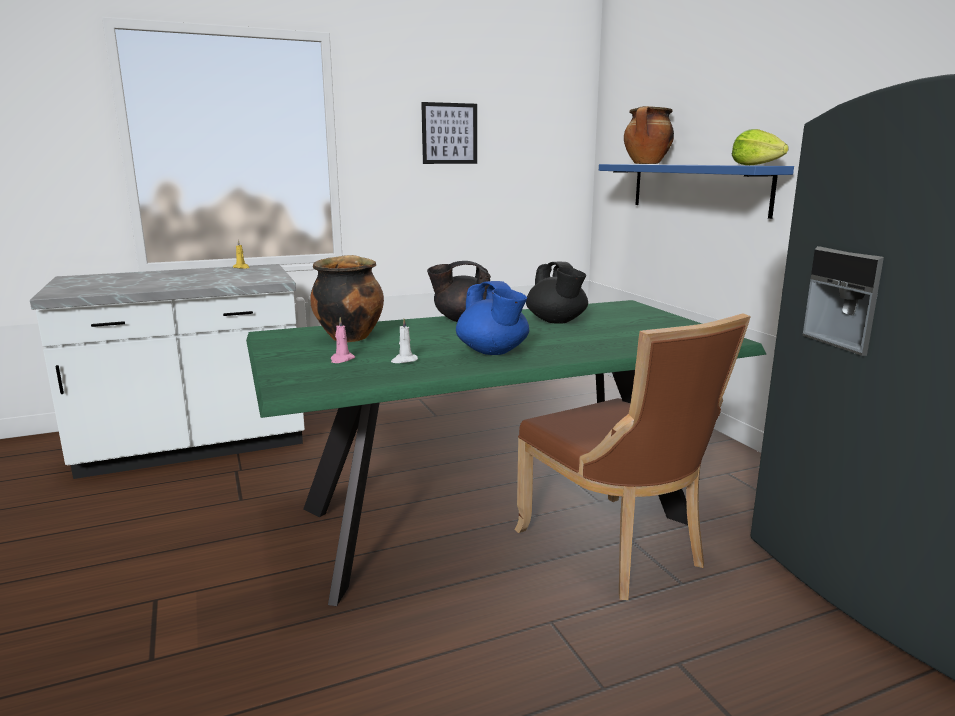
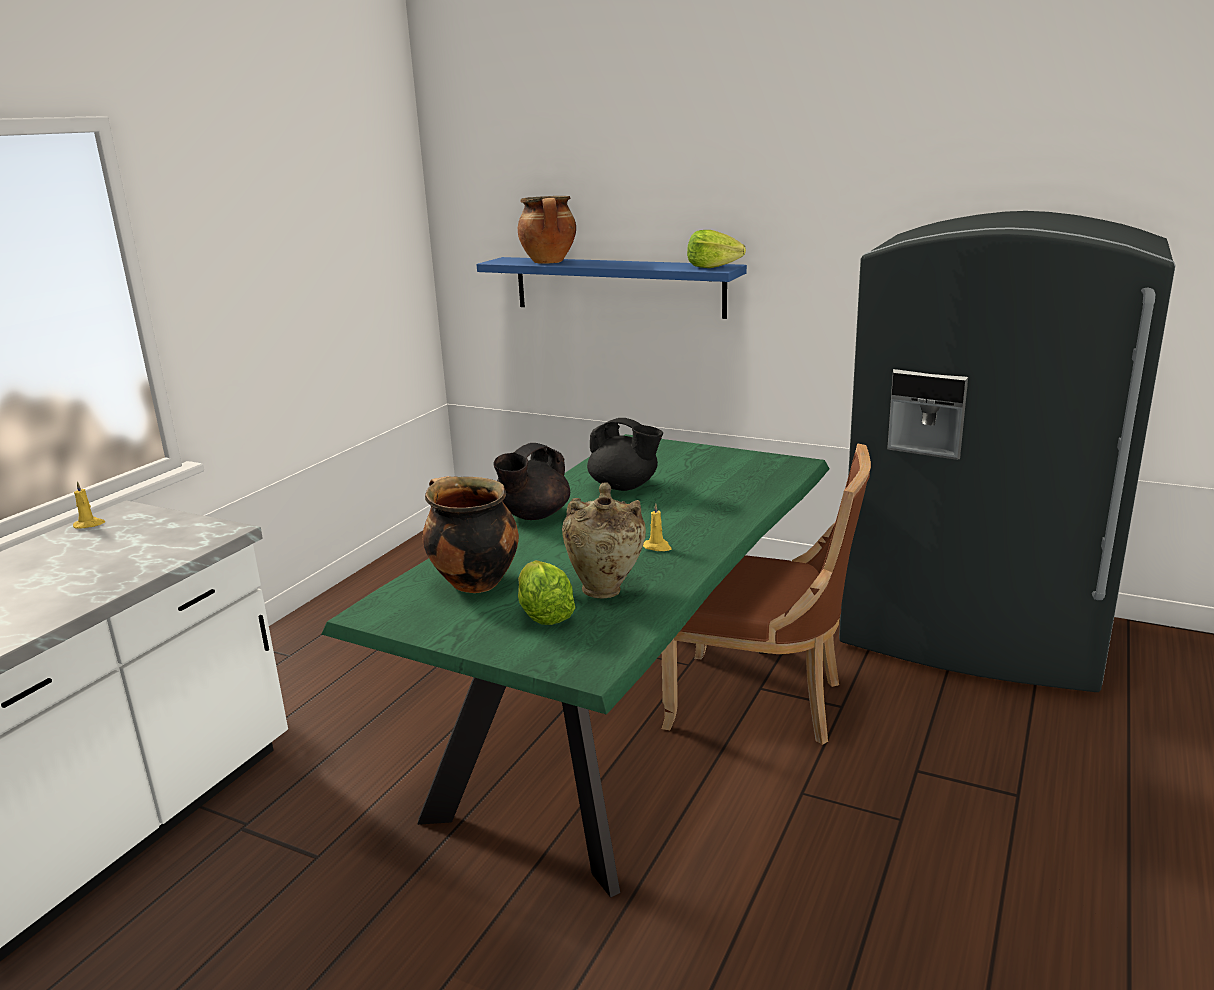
camera: 40 degrees left, 5 degrees up
(341, 359) = (544, 614): pink candle -> lettuce
(404, 360) = (606, 590): white candle -> beige vase
(449, 133) = (280, 245): picture -> none
(493, 352) = (658, 547): blue teapot -> yellow candle

